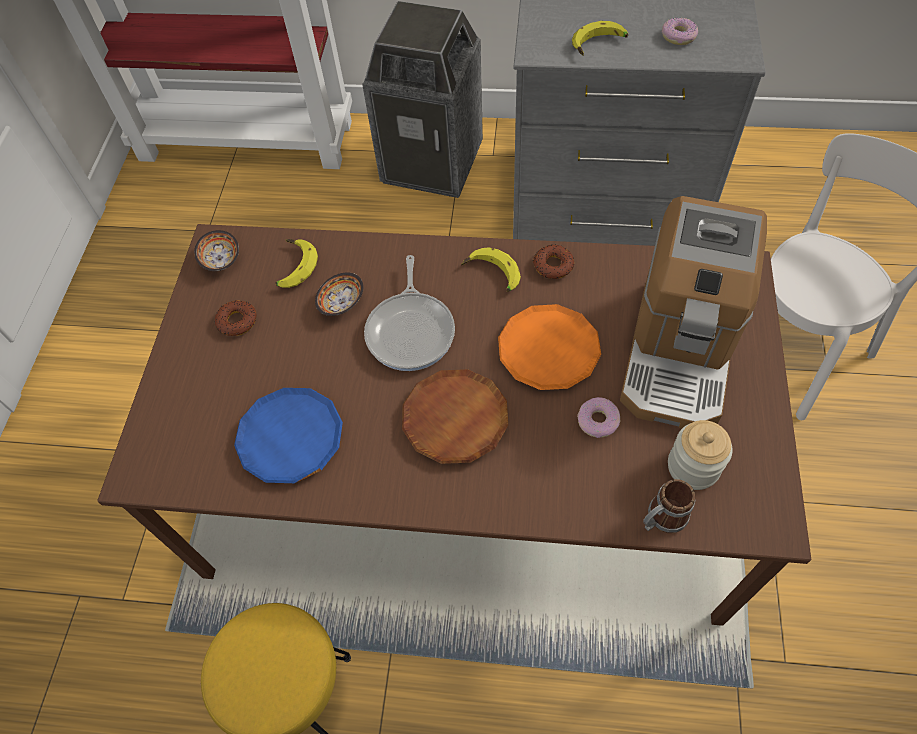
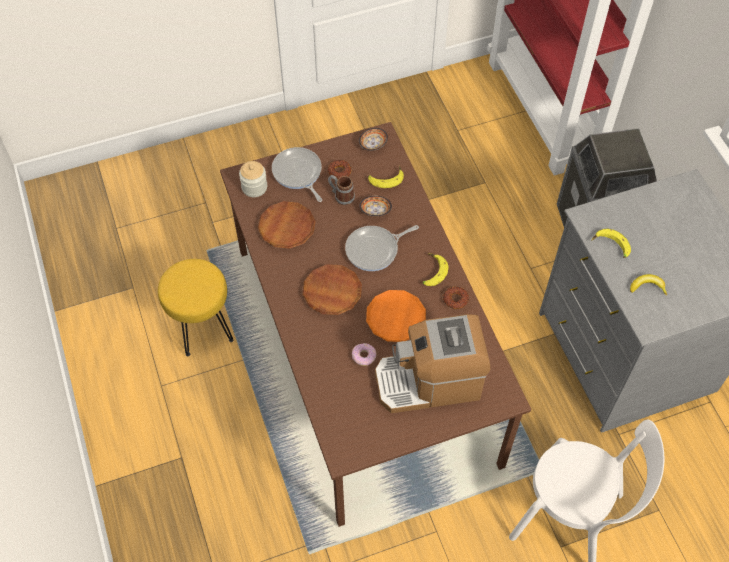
camera: 60 degrees right, 0 degrees up
(198, 380) = (298, 173): none -> frying pan
(291, 438) = (287, 227): blue plate -> brown plate
(661, 519) = (321, 403): mug -> mug (341, 196)
(678, 36) = (647, 287): donut -> banana
(693, 466) = (358, 409): jar -> jar (254, 187)

